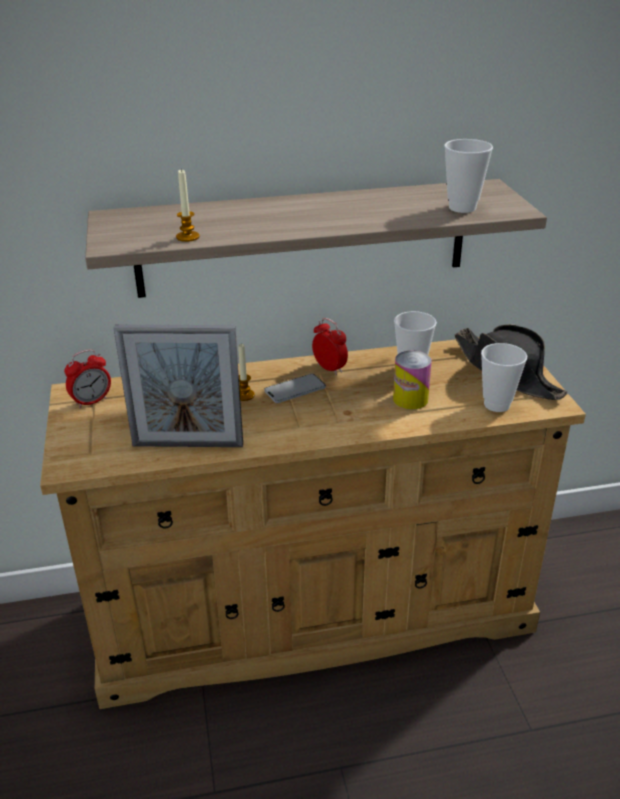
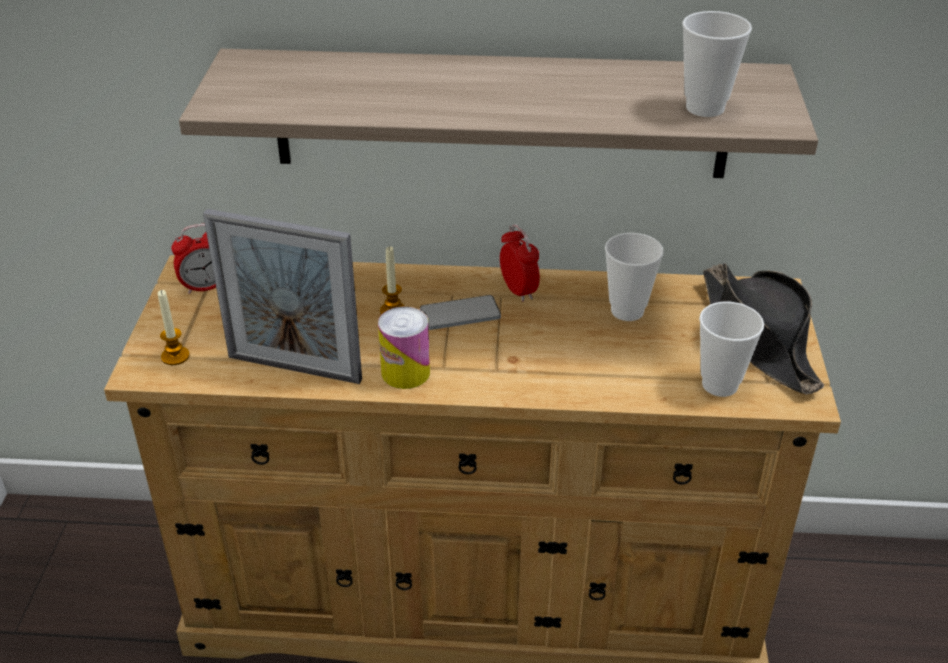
camera: 15 degrees right, 5 degrees up
(187, 237) = (316, 106): candle -> candle (175, 356)
(410, 399) = (605, 355): can -> can (405, 372)

